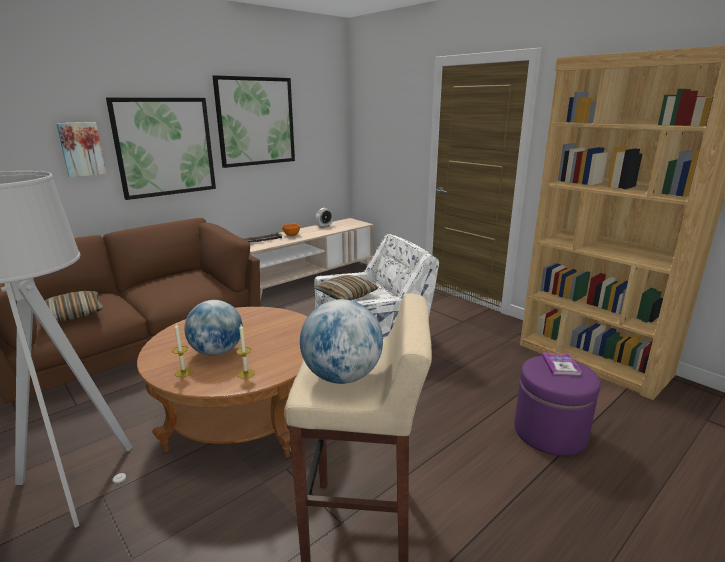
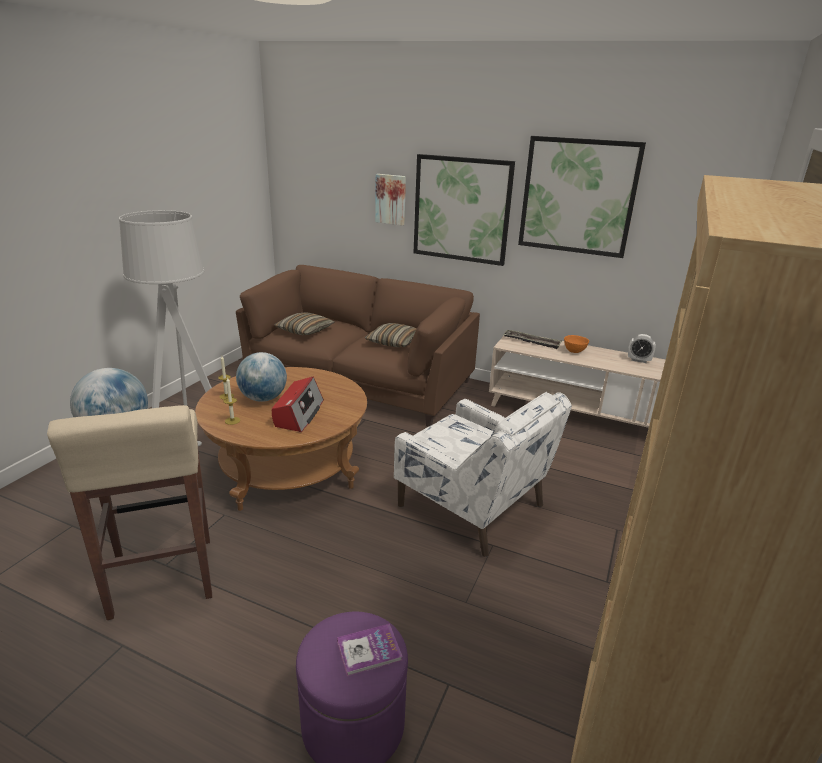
camera: 65 degrees right, 5 degrees up
(270, 338) = (298, 414): none -> radio
(346, 295) = (456, 433): pillow -> pillow (394, 342)

